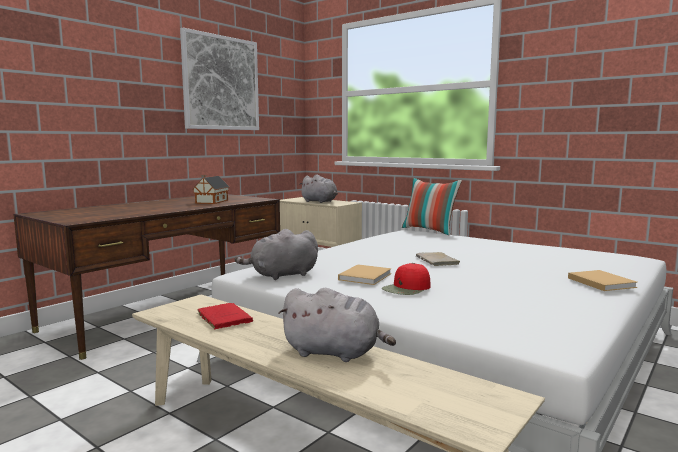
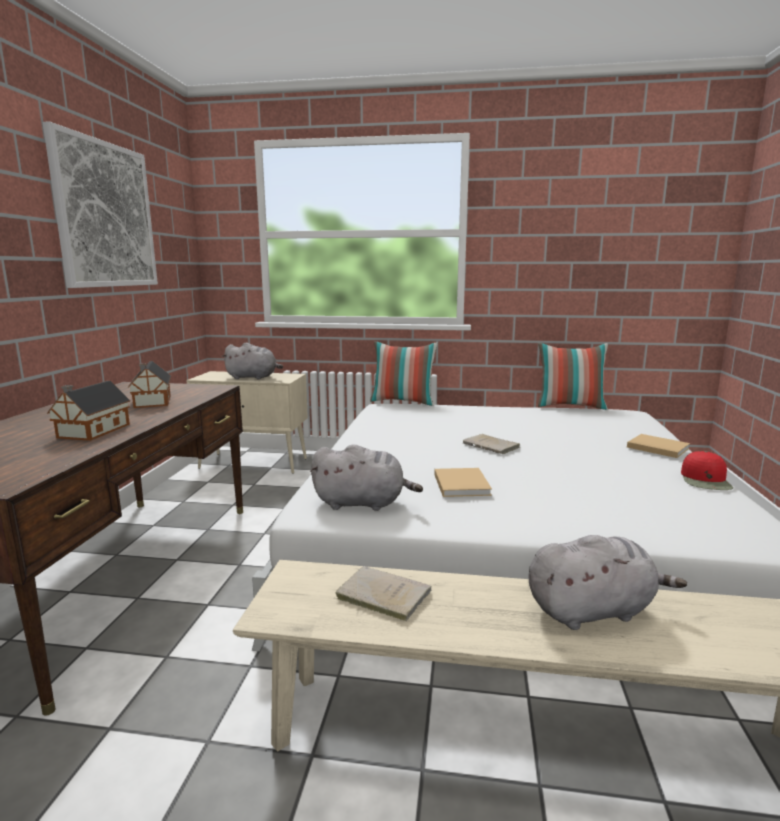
camera: 30 degrees left, 5 degrees up
(152, 209) = (91, 431): none -> toy house
(223, 318) = (381, 595): red book -> beige book
(281, 275) = (363, 503): grey plush toy -> grey plush toy turned 120 degrees counterclockwise
(407, 288) = (529, 493): red cap -> red cap (705, 480)
(579, 247) = (570, 406): none -> pillow

